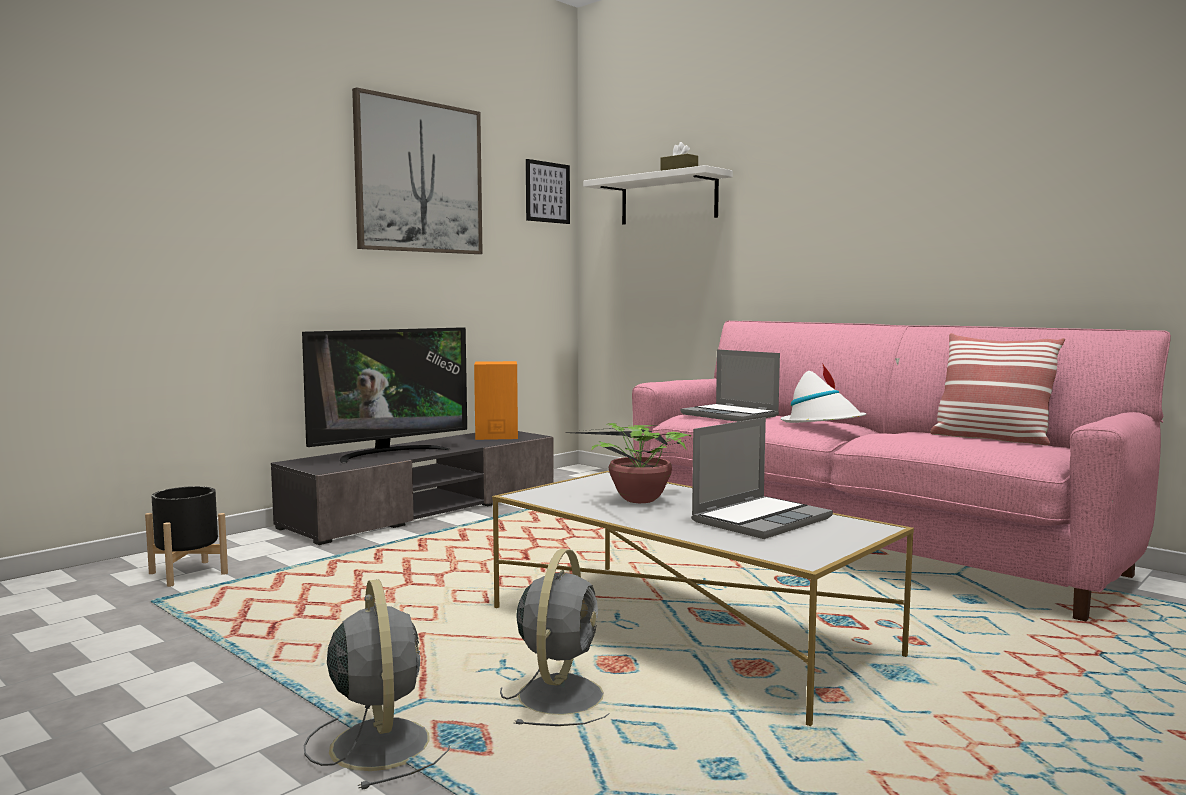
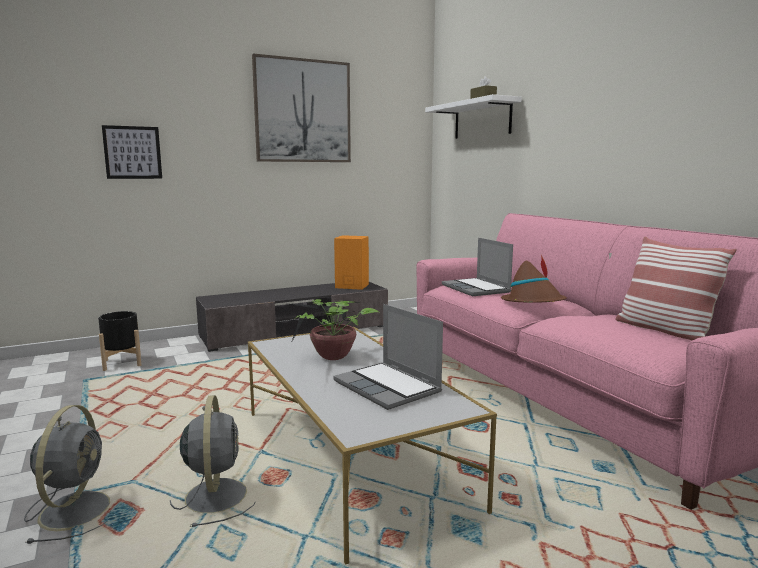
camera: 20 degrees right, 5 degrees up
(388, 453) = (268, 295): television -> none
(547, 192) = (406, 116): picture -> picture (132, 152)
(562, 694) = (216, 494): grey fan -> grey fan turned 45 degrees counterclockwise
(761, 519) = (388, 387): laptop -> laptop turned 75 degrees clockwise
(822, 424) = (533, 303): white hat -> brown hat

